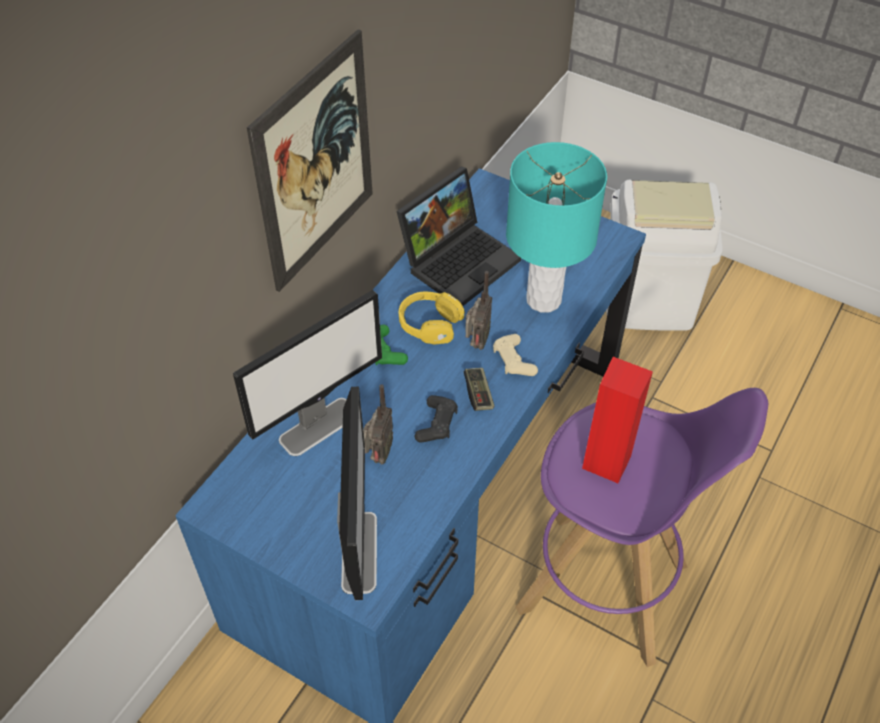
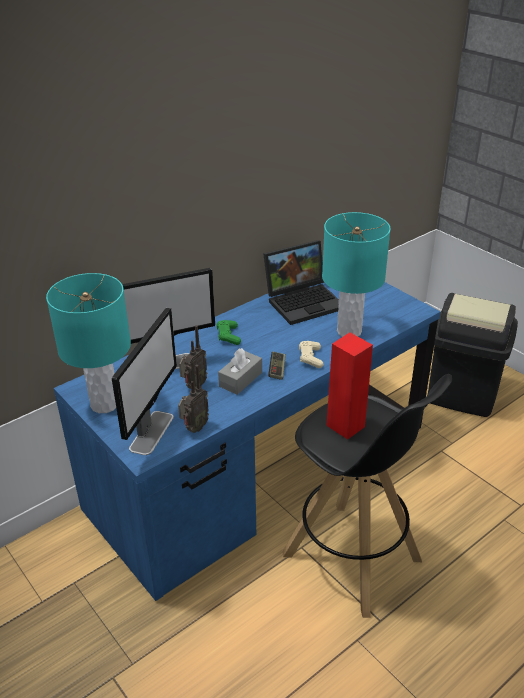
camera: 20 degrees right, 15 degrees down
(268, 523) = (105, 404): none -> turquoise table lamp
(315, 164) = (199, 189): picture -> none
(429, 324) = (266, 329): yellow headphones -> none
(437, 424) = (240, 379): black game controller -> grey tissue box
(476, 343) = (291, 344): radio -> radio (194, 428)
(605, 588) = (353, 558): purple stool -> black stool
(647, 302) = (462, 394): white trash can -> black trash can

